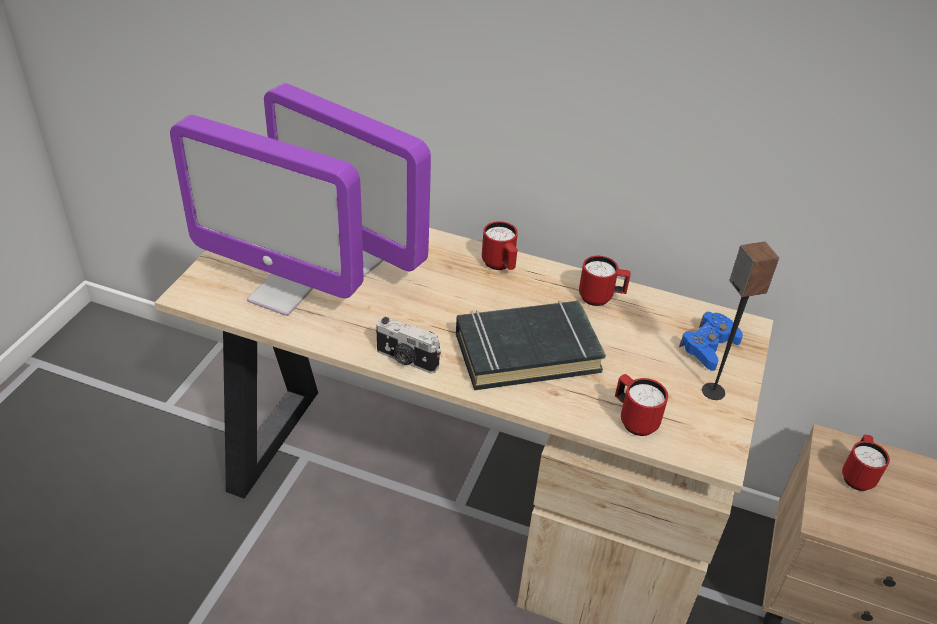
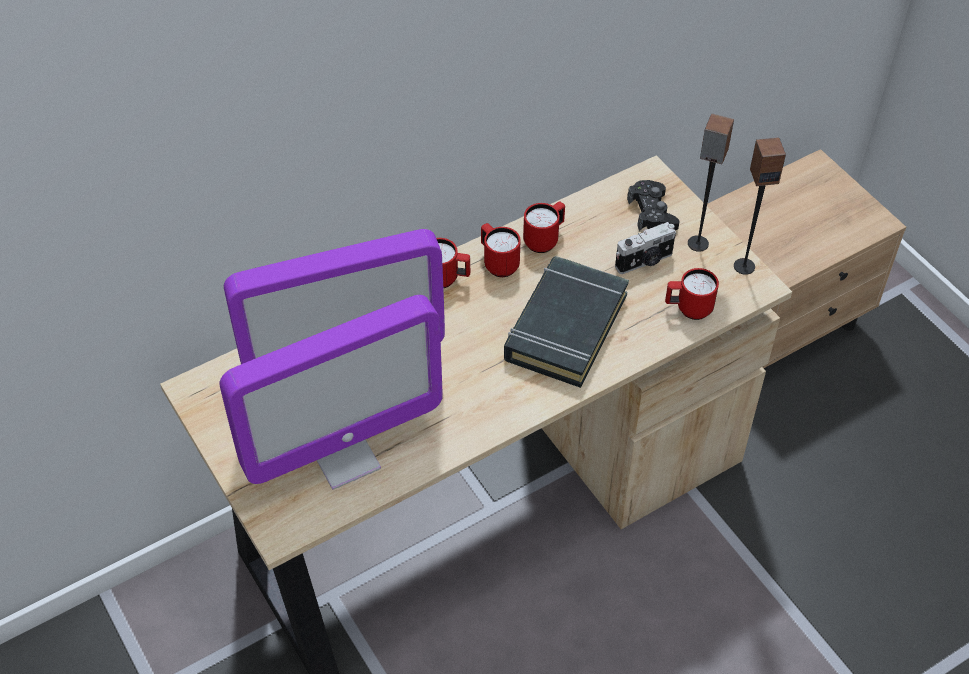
camera: 50 degrees left, 10 degrees up
(406, 360) = (509, 412): camera -> camera (645, 261)
(708, 346) = (652, 212): blue game controller -> black game controller
(728, 435) = (744, 266): none -> speaker
(857, 475) = (762, 221): red mug -> red mug (498, 263)

